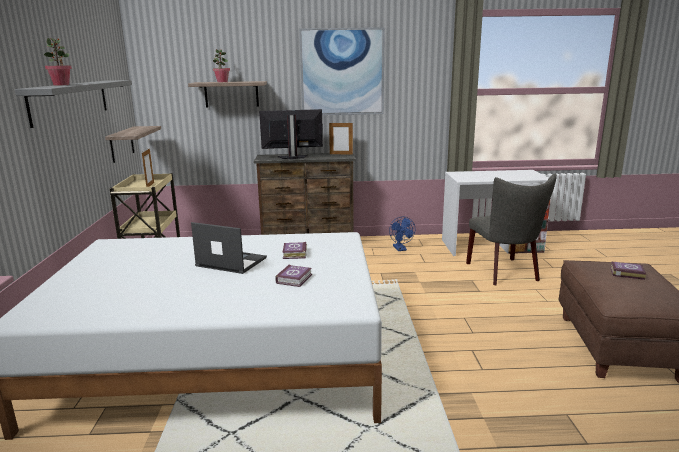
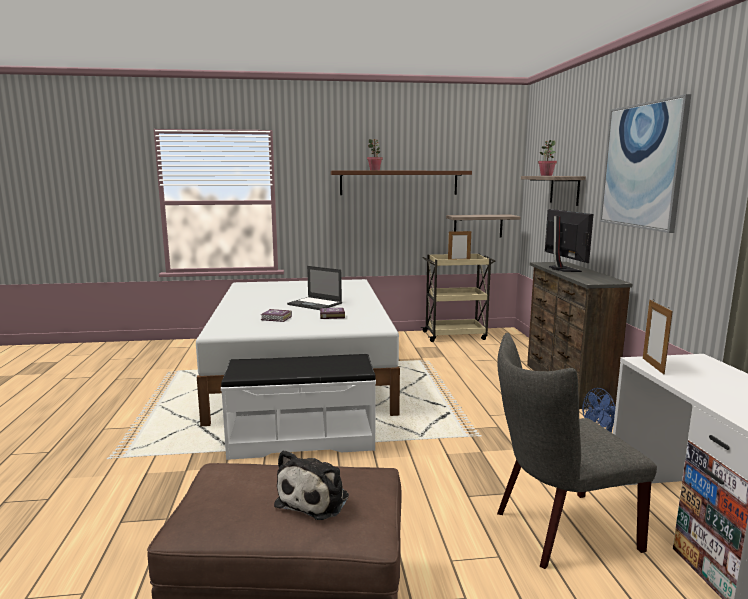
camera: 85 degrees right, 5 degrees down
(71, 101) = (399, 182): grey shelf -> brown shelf
(230, 262) = (315, 304): laptop -> laptop turned 105 degrees clockwise
(341, 154) = (609, 280): picture frame -> picture frame (653, 366)
(407, 352) = (302, 439): none -> white bench
(626, 273) = (315, 499): book -> plush toy

